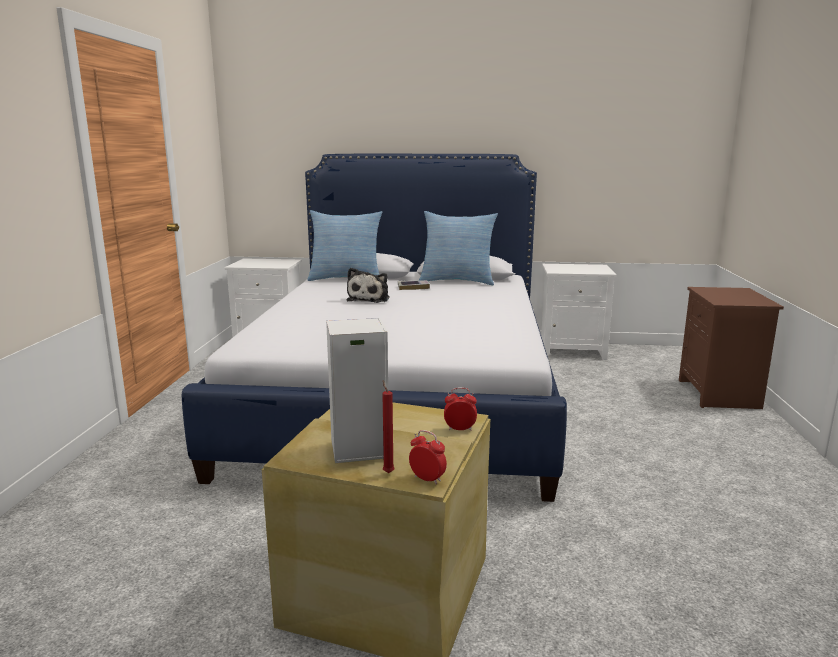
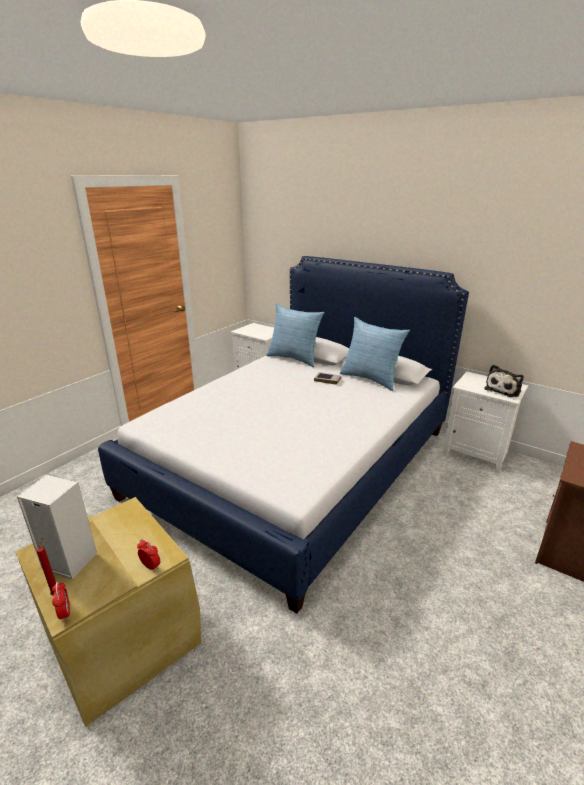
camera: 30 degrees right, 10 degrees up
(370, 299) = (279, 388): plush toy -> plush toy (504, 390)

